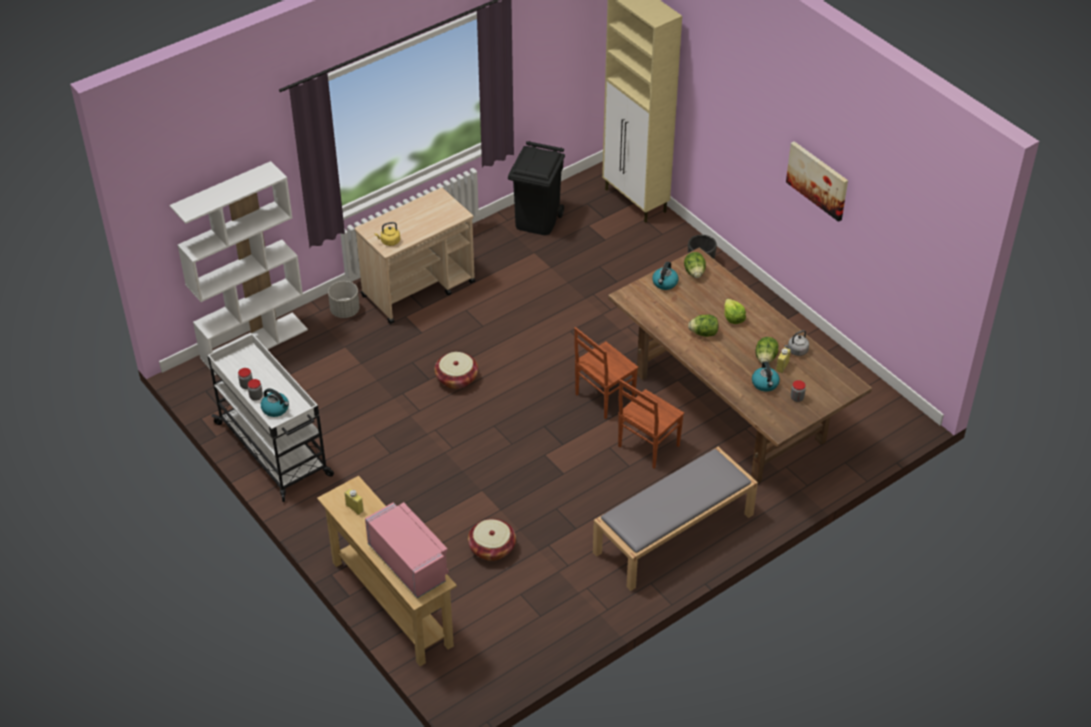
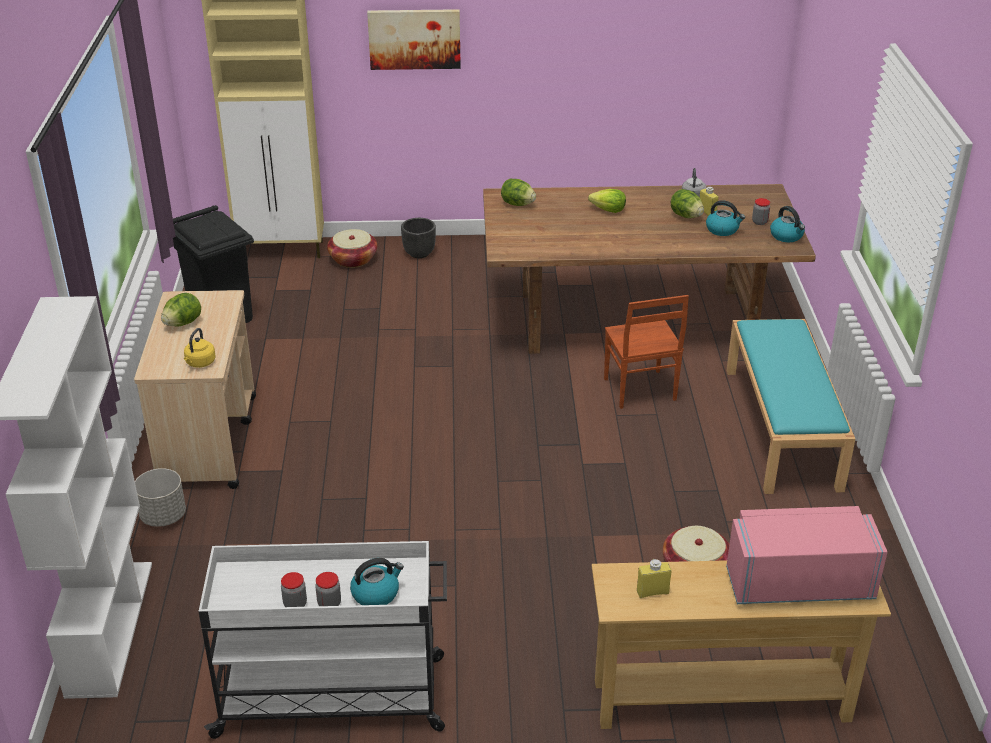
camera: 55 degrees left, 10 degrees down
(456, 378) = (390, 476): basket -> basket (353, 259)
(603, 397) = (537, 387): brown chair -> none
(665, 283) = (512, 224): kettle -> kettle (787, 236)
(673, 534) = (783, 428): grey bench -> turquoise bench
(703, 333) = (612, 232): lettuce -> lettuce (183, 323)
(818, 180) = (556, 47): picture -> picture (414, 38)

